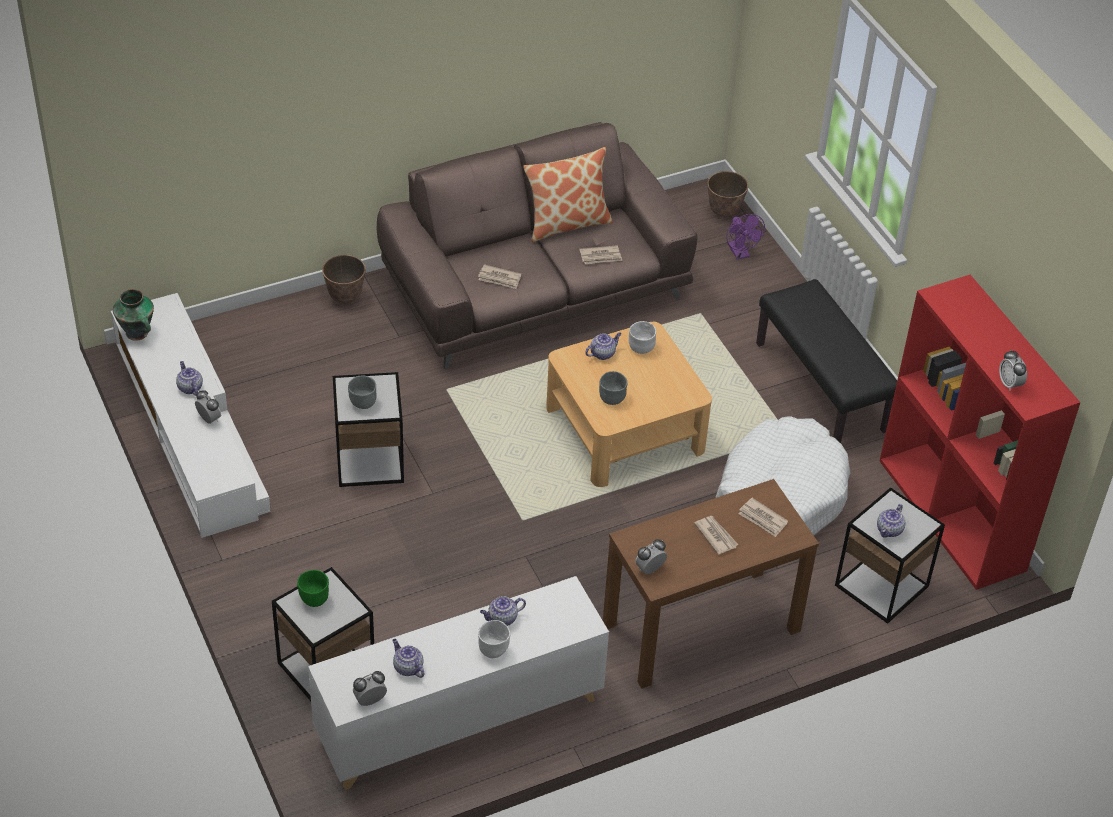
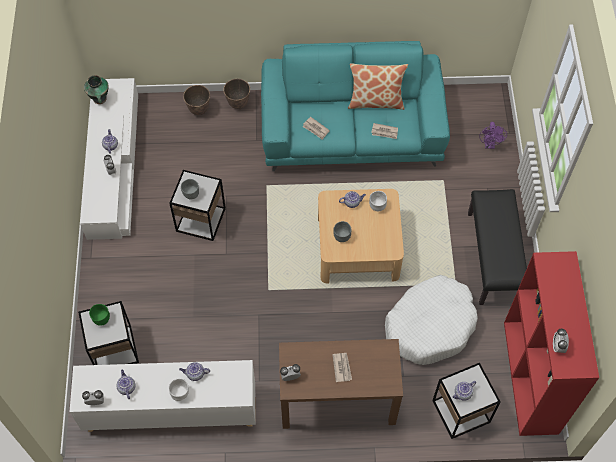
camera: 25 degrees right, 15 degrees up
(535, 287) = (352, 130): brown sofa -> turquoise sofa
(724, 212) = (494, 111): planter -> planter (199, 110)
(762, 519) = (376, 366): newspaper -> none

